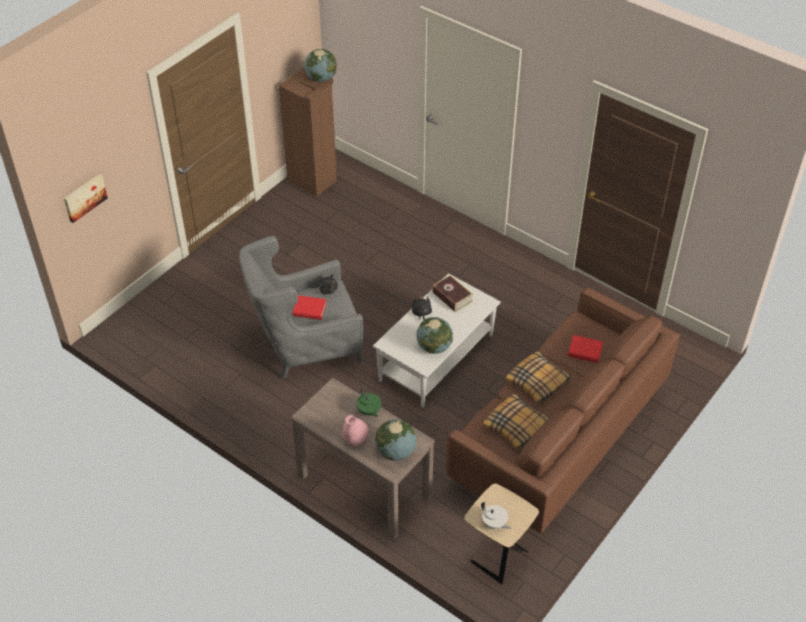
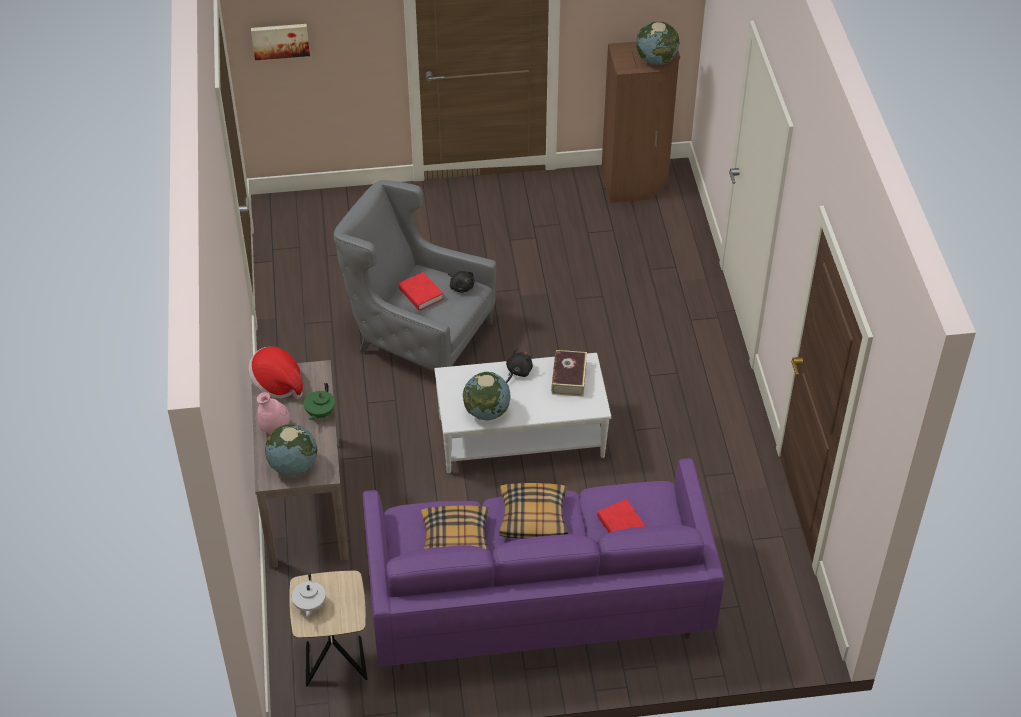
camera: 45 degrees right, 0 degrees up
(320, 414) = (277, 384): none -> hat
(557, 437) = (536, 602): brown sofa -> purple sofa

